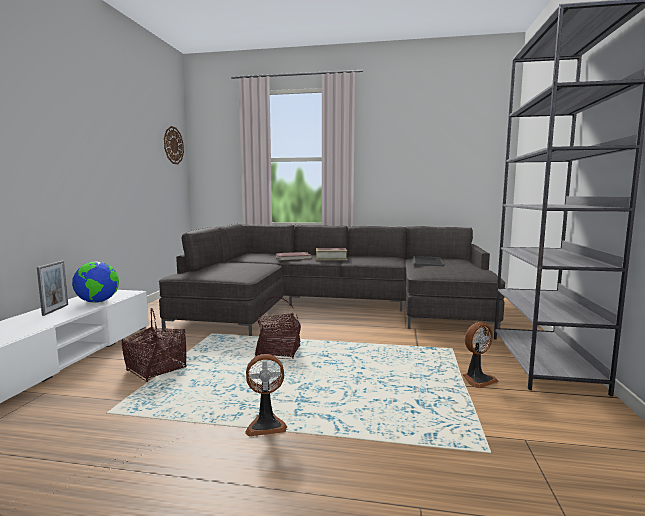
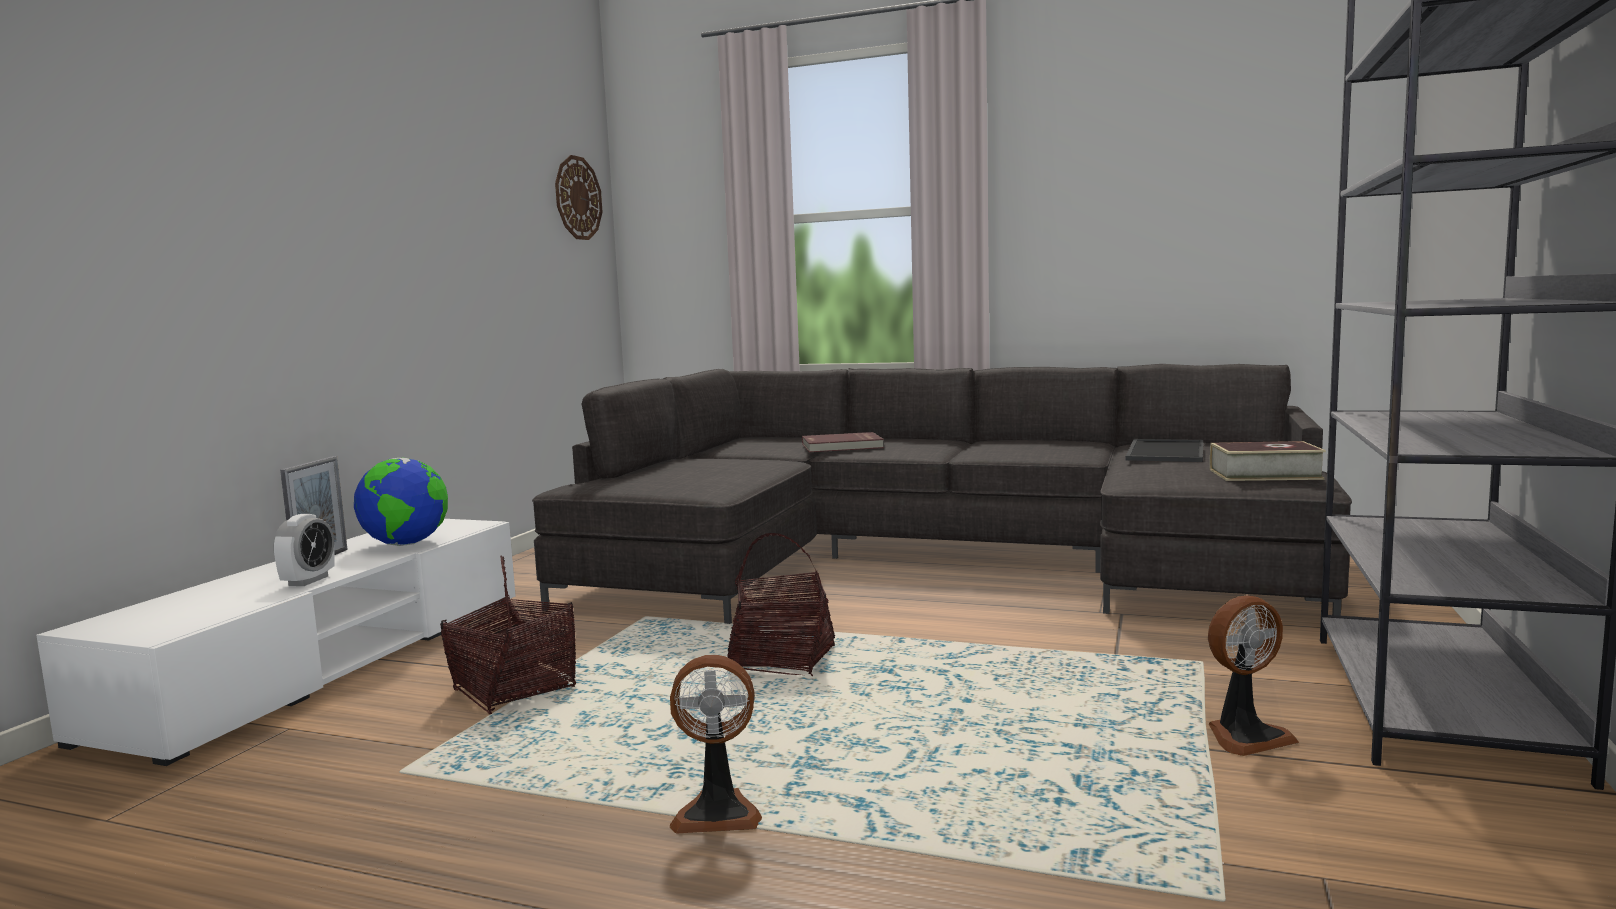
camera: 10 degrees right, 0 degrees up
(51, 320) = (308, 581): none -> alarm clock
(331, 258) = (930, 446): book -> book (1264, 474)

